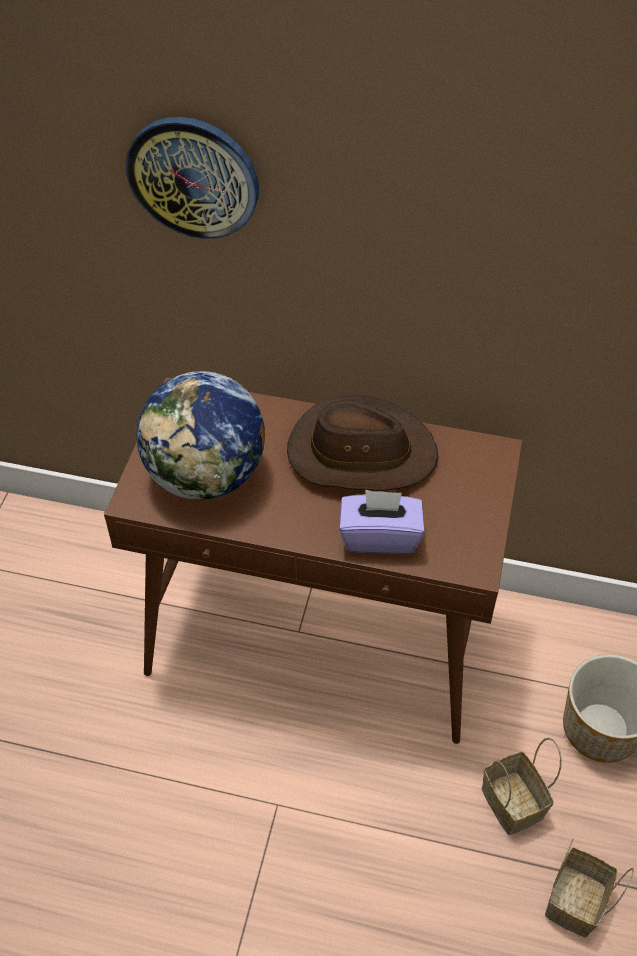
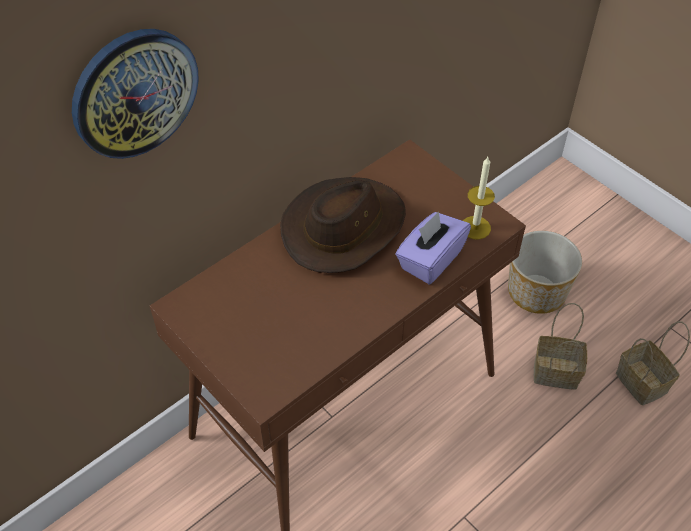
camera: 55 degrees left, 0 degrees up
(207, 476) = (283, 332): globe -> none
(454, 551) = (475, 227): none -> candle

